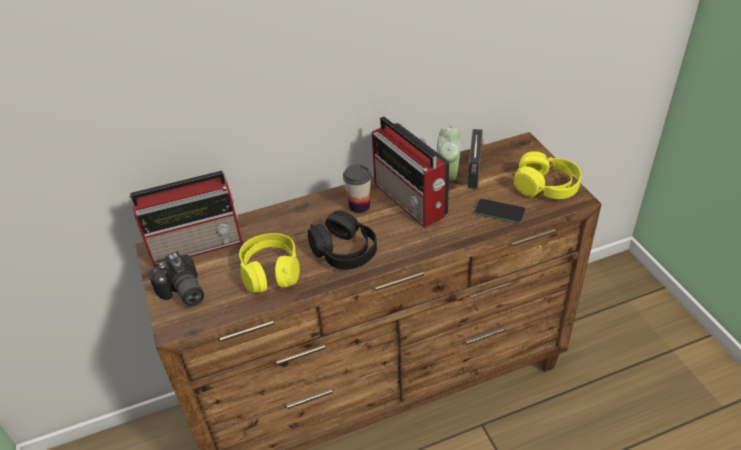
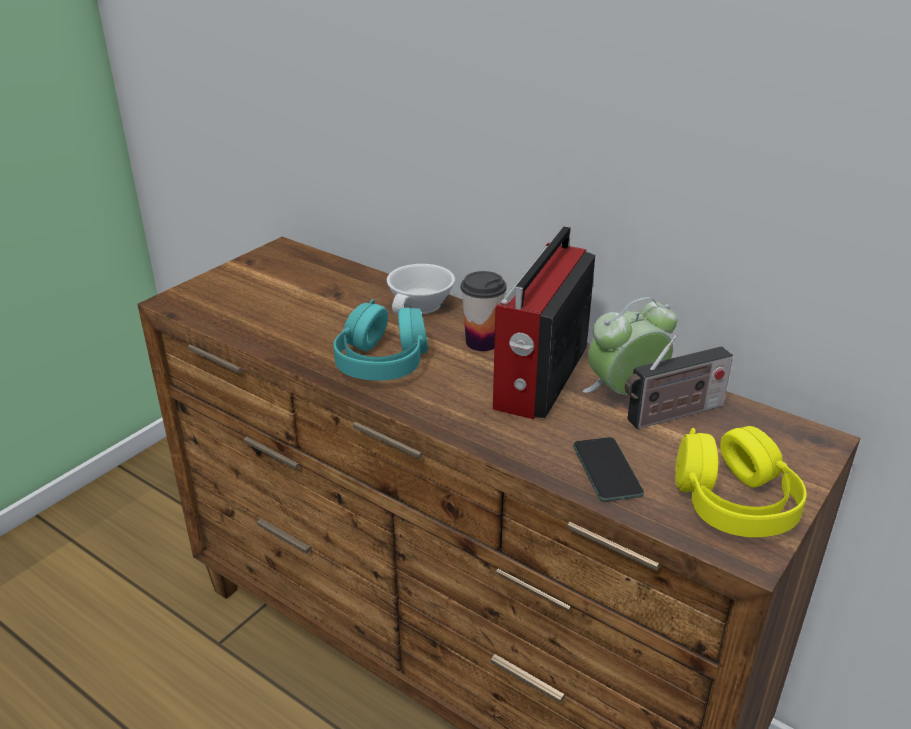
camera: 55 degrees right, 10 degrees down
(181, 293) = (226, 286): camera -> none
(199, 244) = (310, 267): radio -> none
(271, 271) = (302, 325): yellow headphones -> none
(299, 213) = (422, 306): none -> white cup
(344, 251) = (382, 361): black headphones -> turquoise headphones

